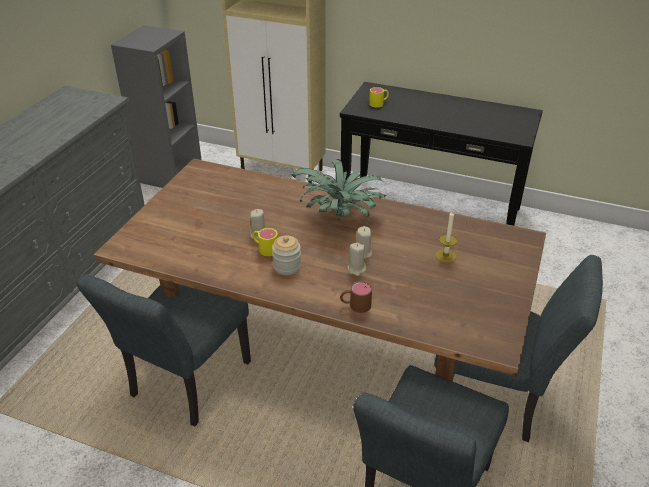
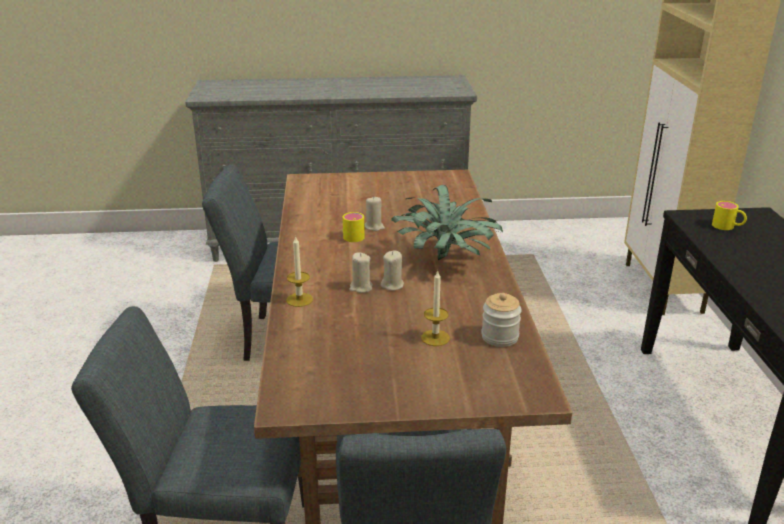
camera: 65 degrees right, 10 degrees down
(171, 173) = (567, 230): grey bookcase -> none
(287, 266) = (335, 252): jar -> jar (499, 337)
(355, 305) = (299, 300): brown mug -> candle

